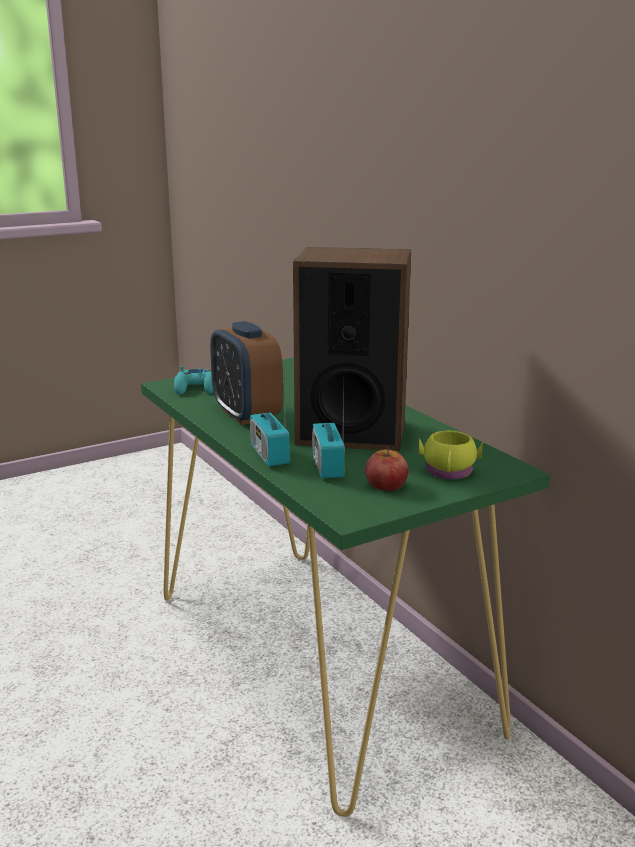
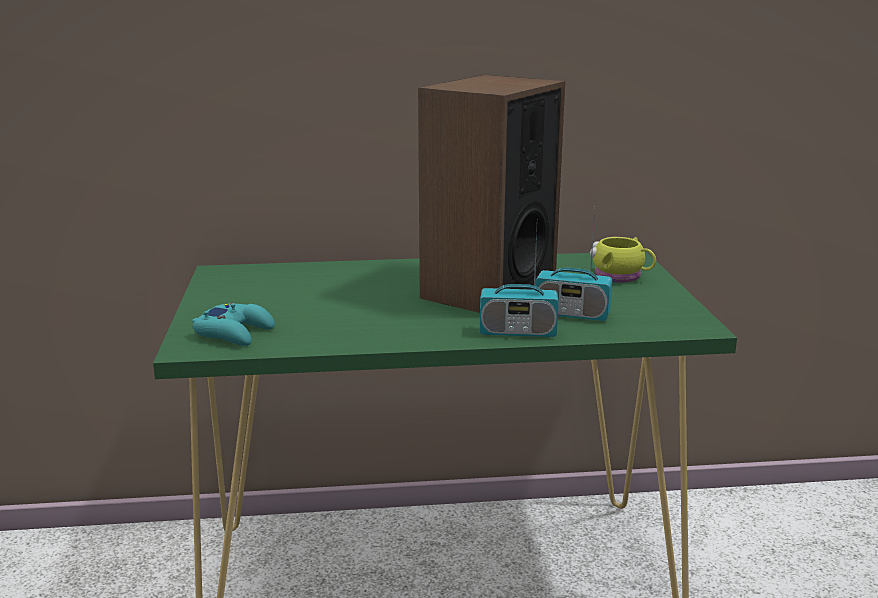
camera: 65 degrees left, 0 degrees up
(246, 414) = (375, 323): alarm clock -> none
(386, 484) = (633, 301): apple -> none

